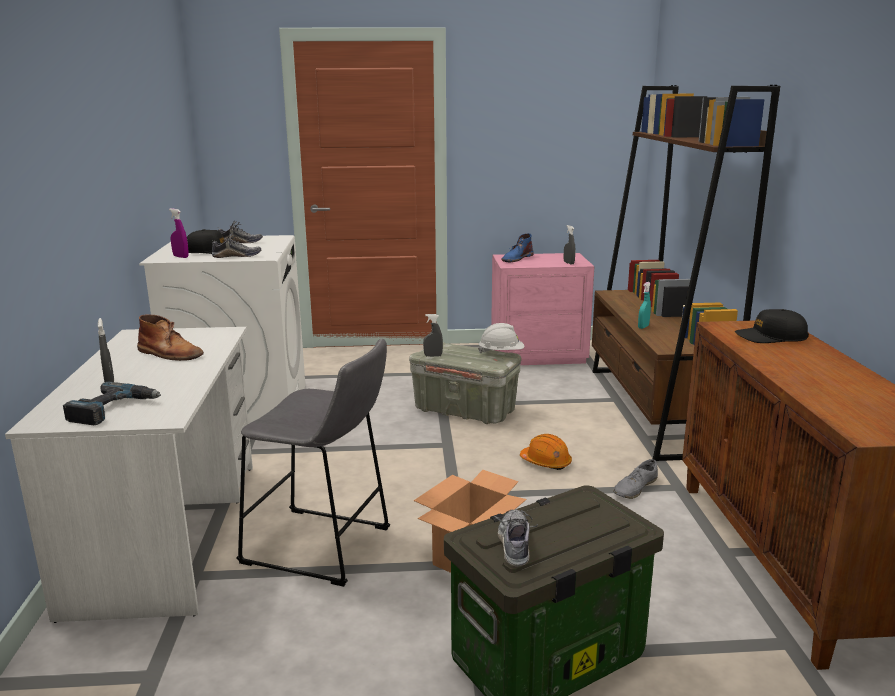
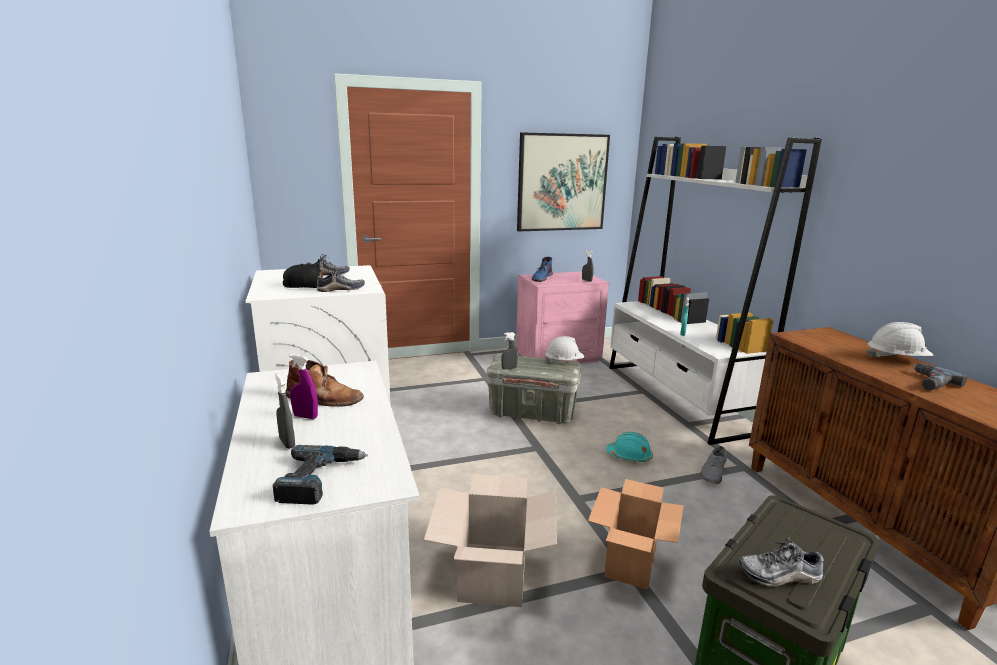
camera: 15 degrees left, 0 degrees up
(181, 257) = (283, 292): purple spray bottle -> purple spray bottle (305, 416)
(323, 548) = (494, 574): grey stool -> cardboard box
(514, 544) = (779, 575): shoe -> shoe turned 75 degrees counterclockwise
(546, 462) = (629, 456): orange hard hat -> turquoise hard hat
(549, 144) = (562, 182): none -> picture
(653, 409) = (676, 398): brown bookcase -> white bookcase
(770, 337) = (841, 344): black cap -> none
(819, 355) = (896, 359): none -> white hard hat
(821, 379) = (928, 382): none -> power drill

